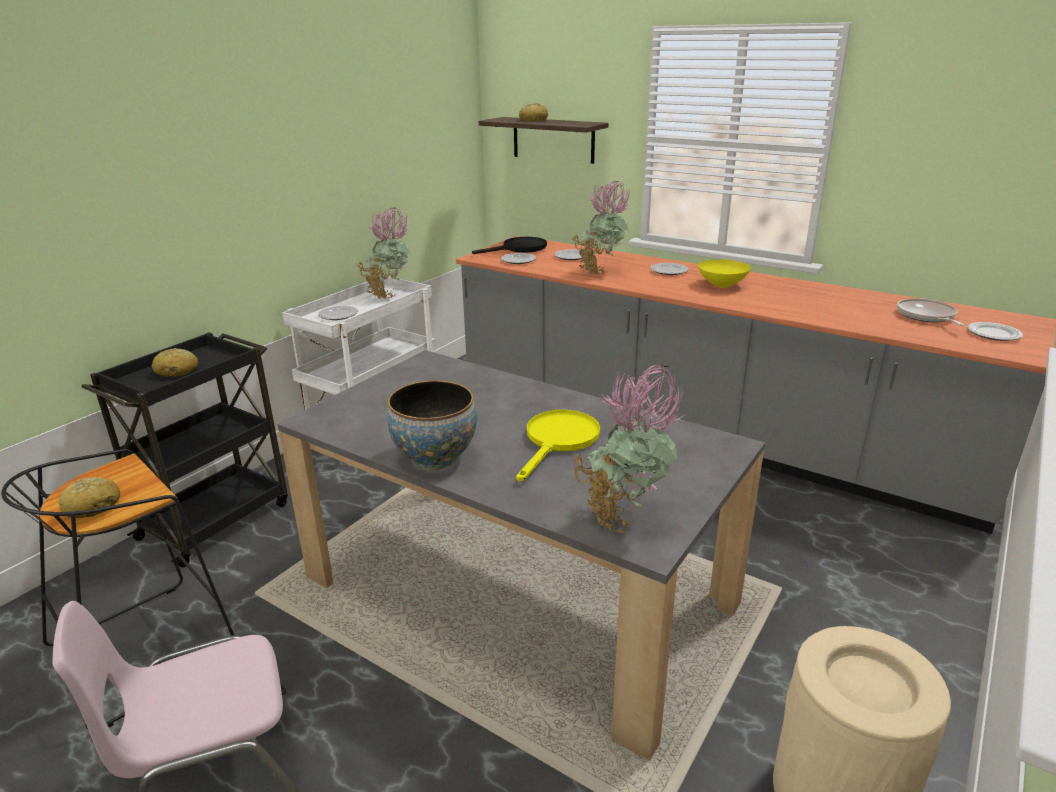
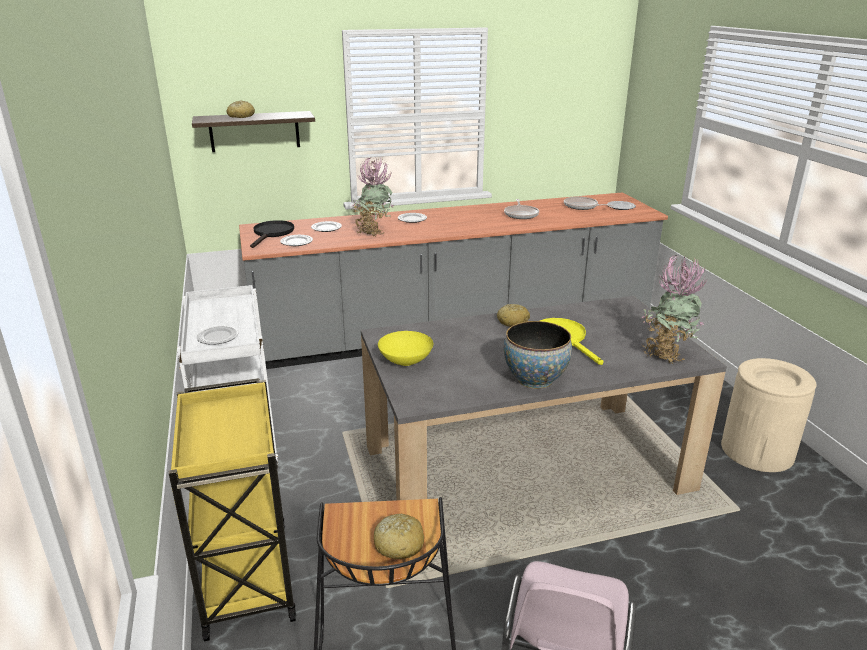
camera: 50 degrees left, 0 degrees up
(177, 371) = (221, 433): bread -> bread (513, 321)
(217, 519) = (247, 576): black cart -> yellow cart
(389, 295) = (217, 306): potted plant -> none
(722, 285) = (462, 219): yellow bowl -> yellow bowl (406, 362)
(809, 300) = (521, 214): none -> frying pan

